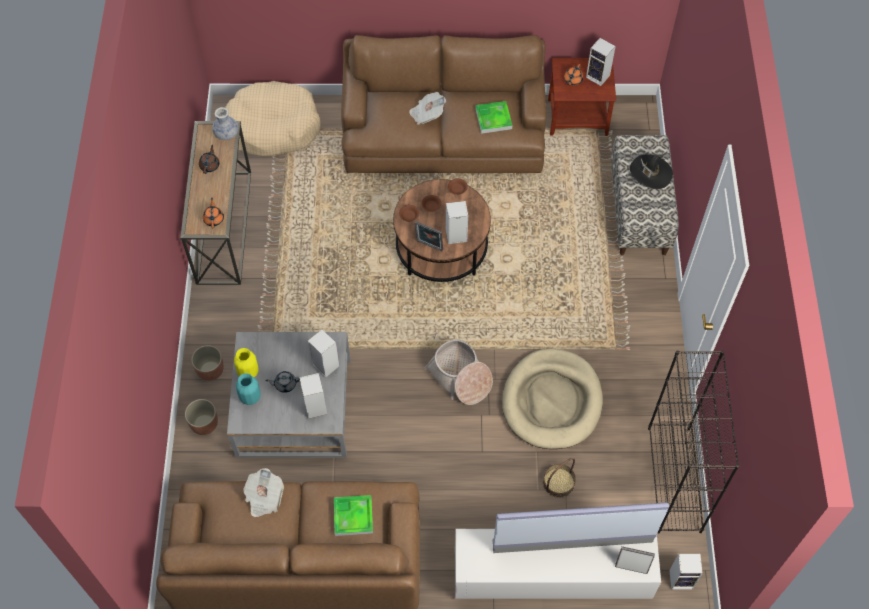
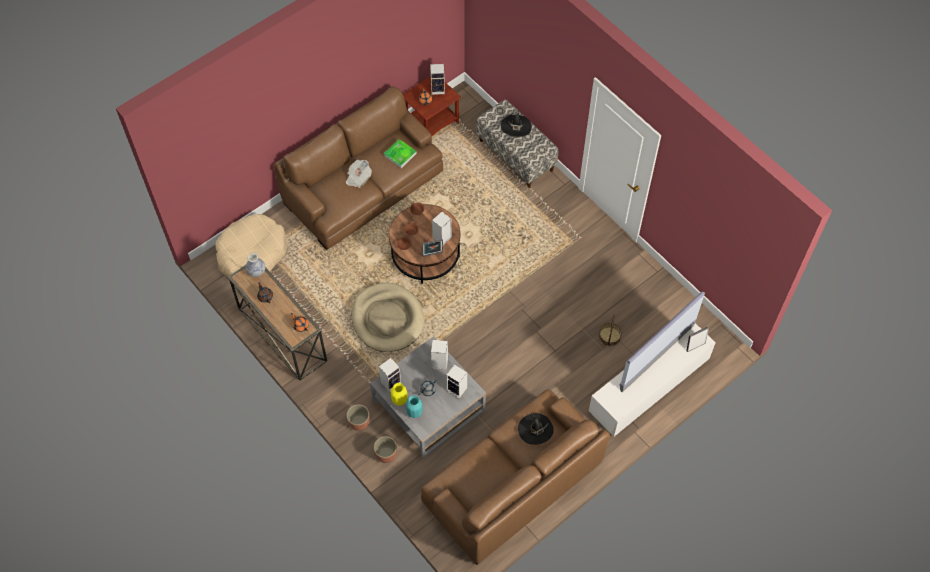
camera: 40 degrees left, 0 degrees up
(264, 498) = (478, 458): newspaper -> none
(353, 516) = (535, 430): tray -> black hat
(460, 377) = (505, 320): basket -> none
(552, 401) = (566, 296): beige dog bed -> beige dog bed (387, 319)
(674, 480) = (665, 290): black bookcase -> none
(682, 579) = (714, 338): speaker -> speaker (391, 382)

